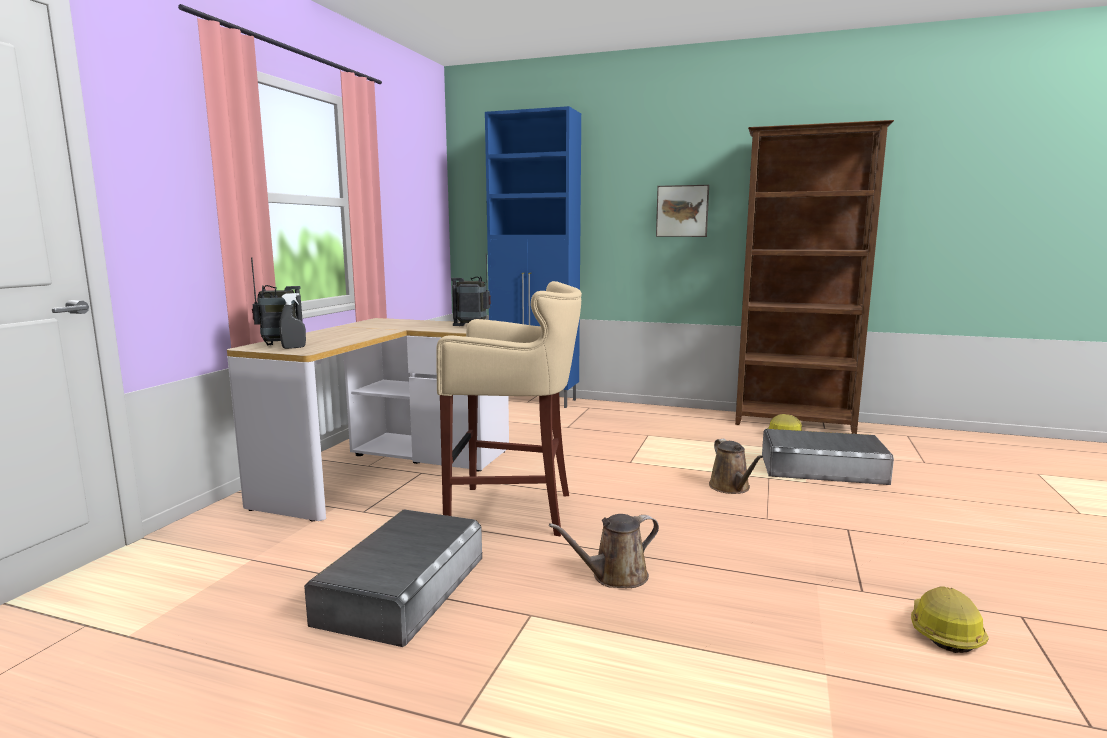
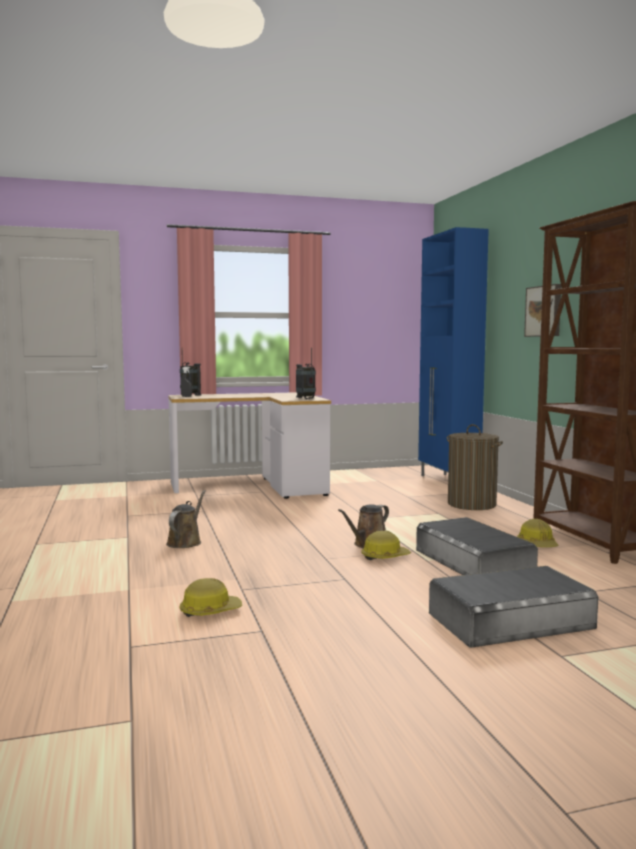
camera: 55 degrees right, 5 degrees down
(402, 588) = (128, 517): grey storage box -> grey storage box (510, 620)
(514, 511) = (239, 514): beige stool -> none
(615, 576) = (185, 542): brown watering can -> brown watering can turned 75 degrees clockwise
(634, 418) = (472, 504): none -> laundry basket
(781, 493) = (384, 557): none -> hard hat

